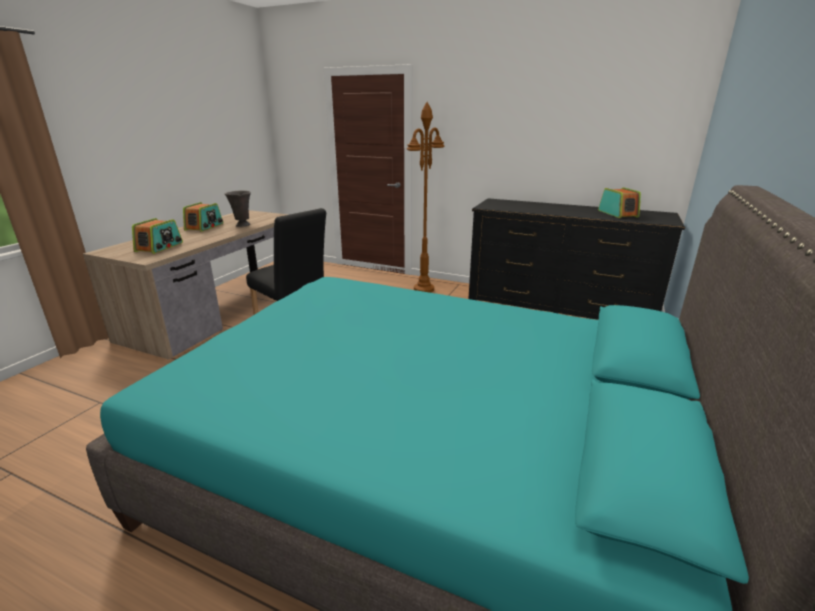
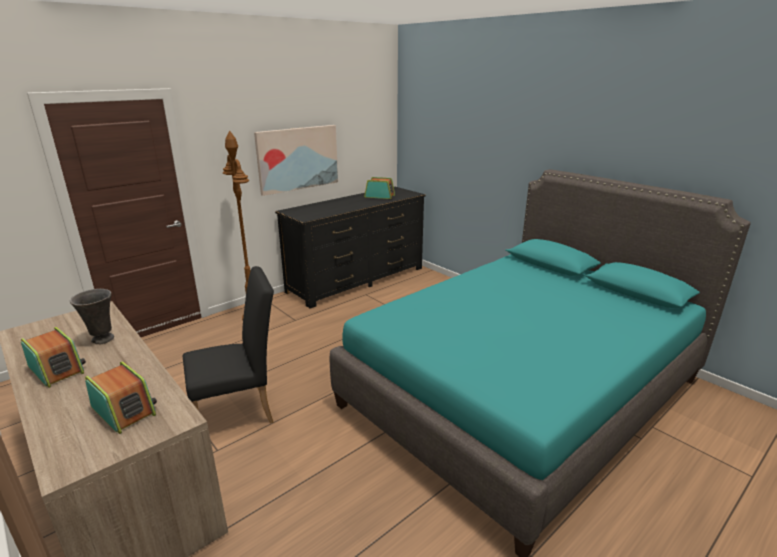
camera: 65 degrees left, 0 degrees up
(526, 147) = (298, 158): none -> picture

